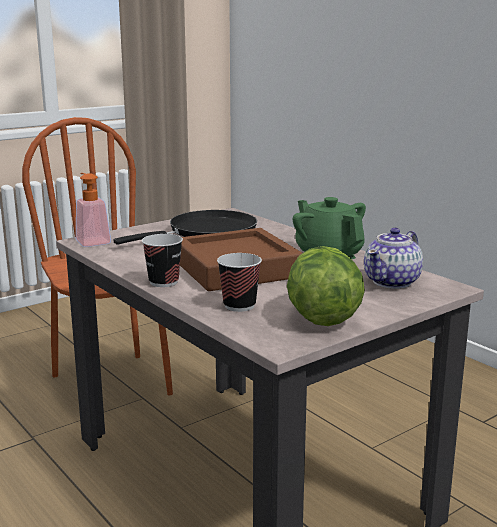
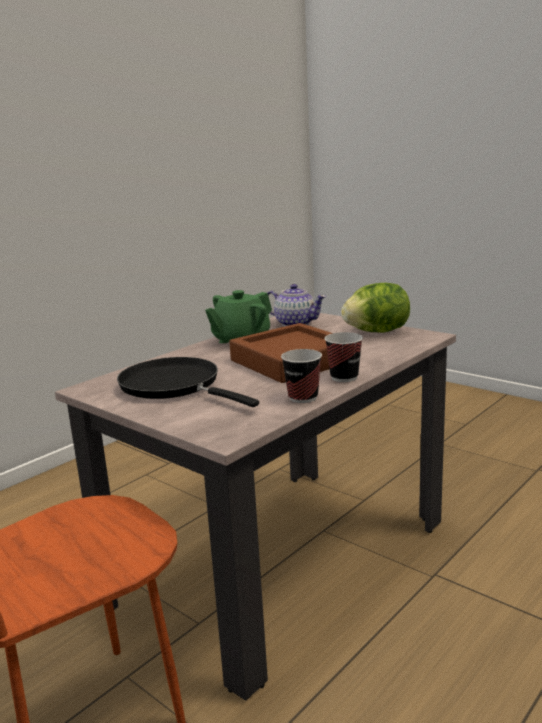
camera: 100 degrees left, 0 degrees up
(91, 241) = (224, 432): soap dispenser -> none
(239, 306) = (376, 350): cup -> cup (303, 397)

